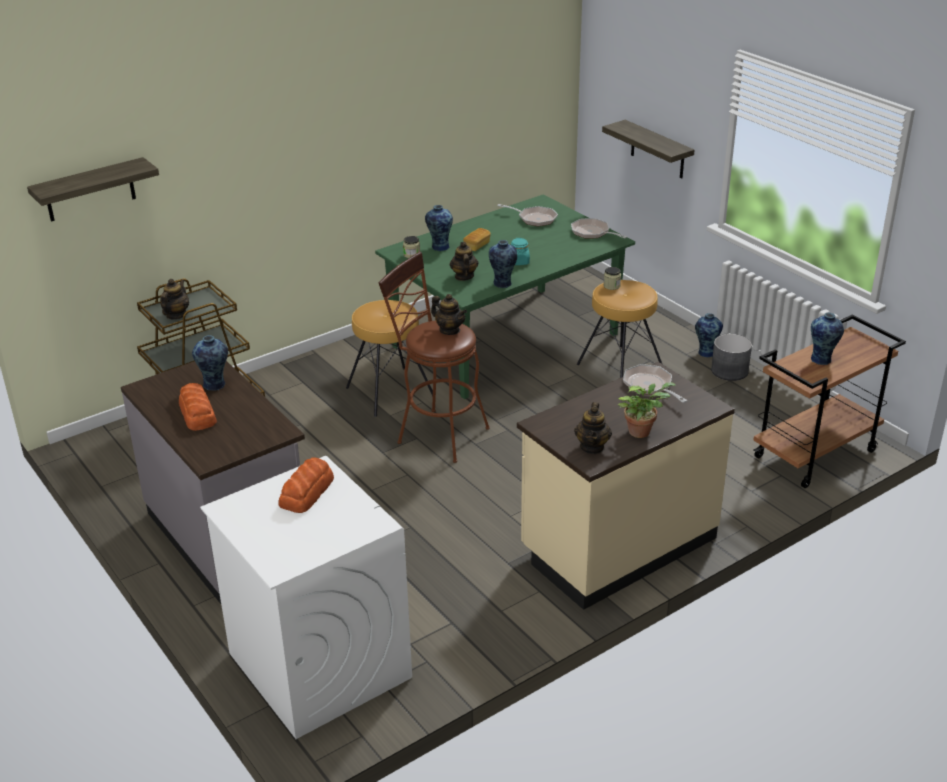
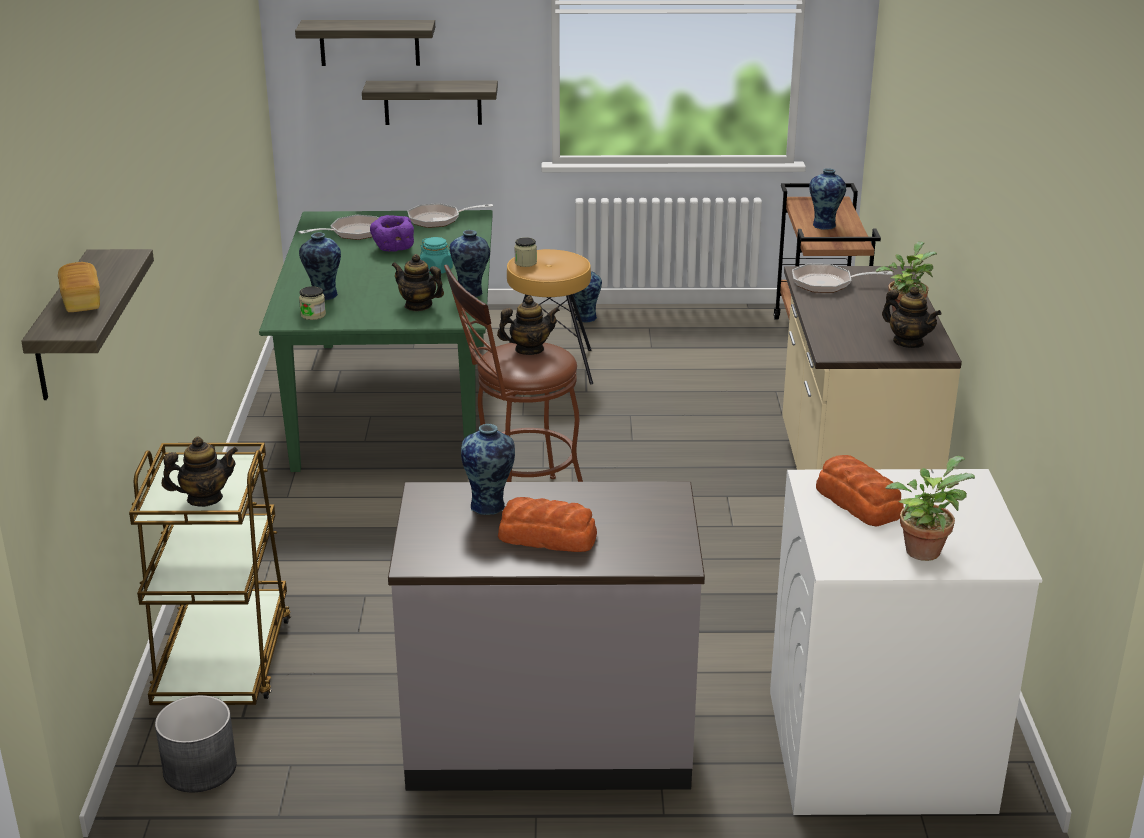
camera: 55 degrees left, 5 degrees down
(176, 315) = (204, 499): teapot -> teapot turned 105 degrees clockwise
(269, 532) = (923, 549): none -> potted plant
(389, 391) = (386, 509): brown stool -> none
(477, 246) = (359, 277): bread -> bread (81, 302)
(530, 238) = (393, 249): none -> purple bowl
(629, 93) = (369, 42): none -> shelf
(730, 371) = (633, 321): grey planter -> grey planter (200, 768)

